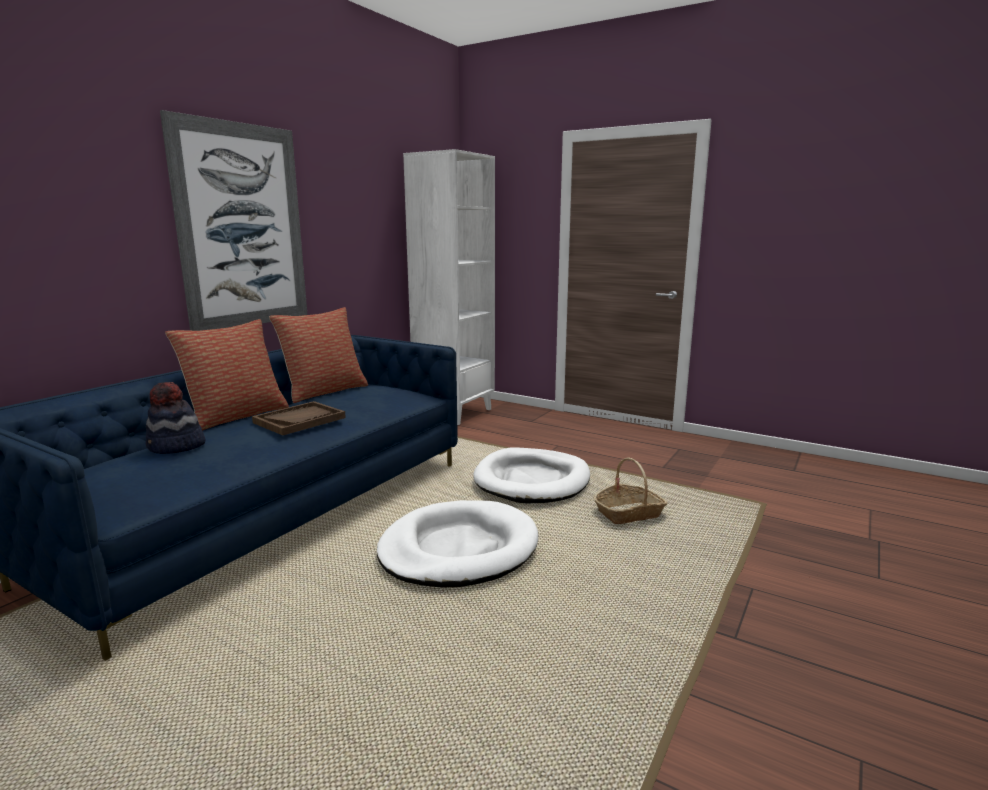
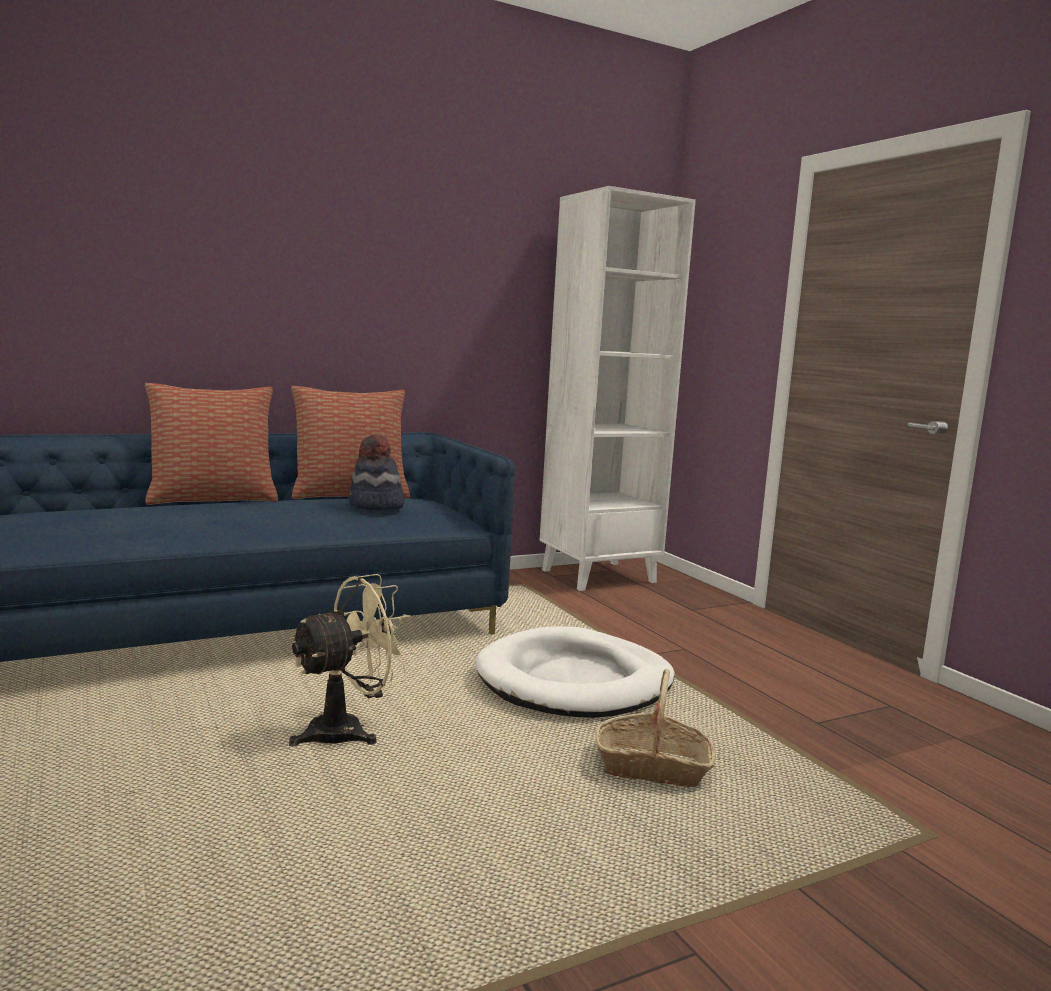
camera: 30 degrees right, 5 degrees down
(176, 447) = (99, 512): hat -> hat (375, 506)
(242, 227) = (287, 276): picture -> none
(299, 420) = (256, 513): brown tray -> none
(458, 549) = (348, 731): white dog bed -> beige fan

